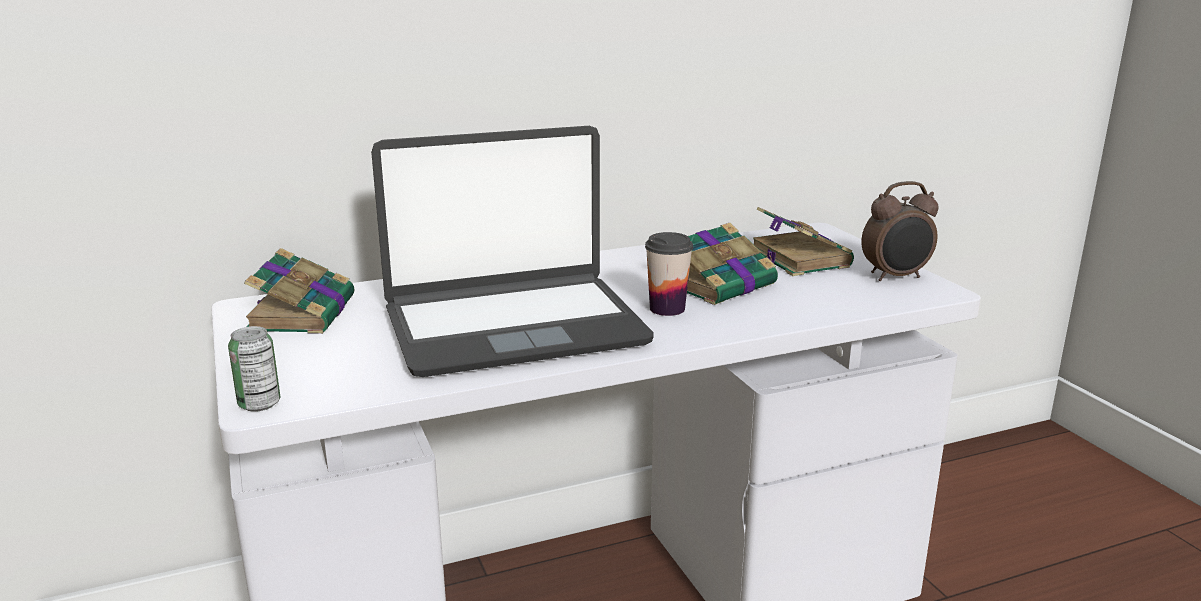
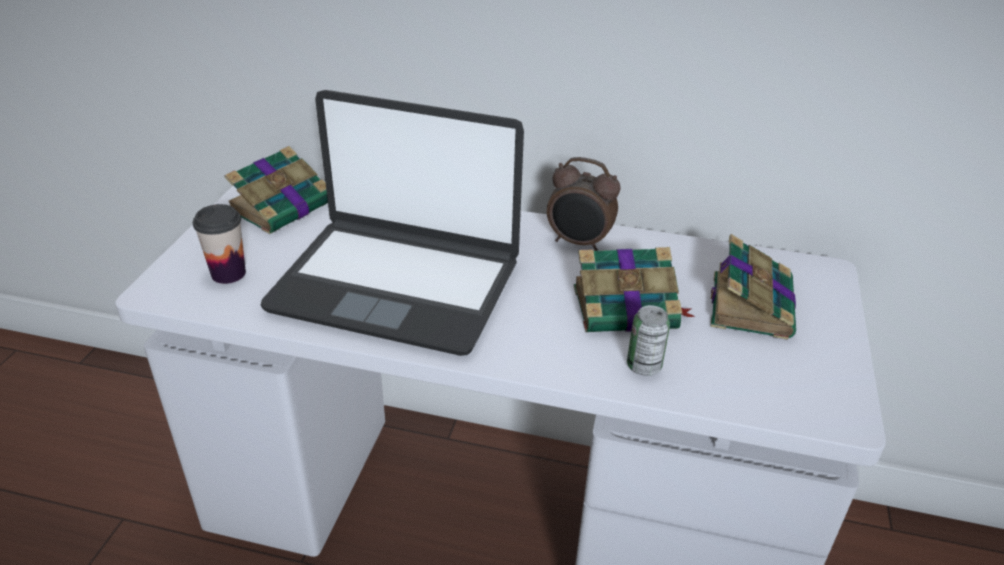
camera: 35 degrees right, 15 degrees up
(259, 404) = (156, 289): can -> can (644, 366)
(667, 309) = (539, 318): cup -> cup (228, 273)
(896, 277) = (821, 375): alarm clock -> alarm clock (579, 243)

